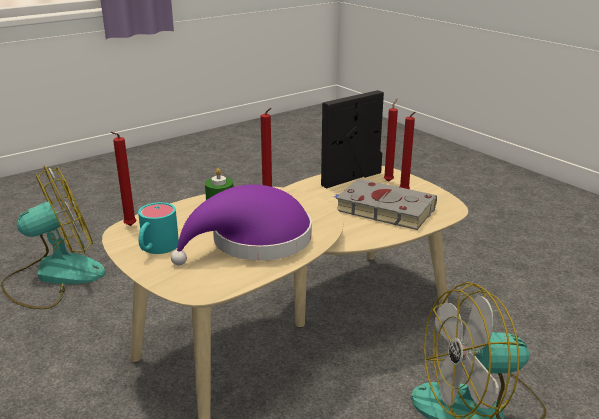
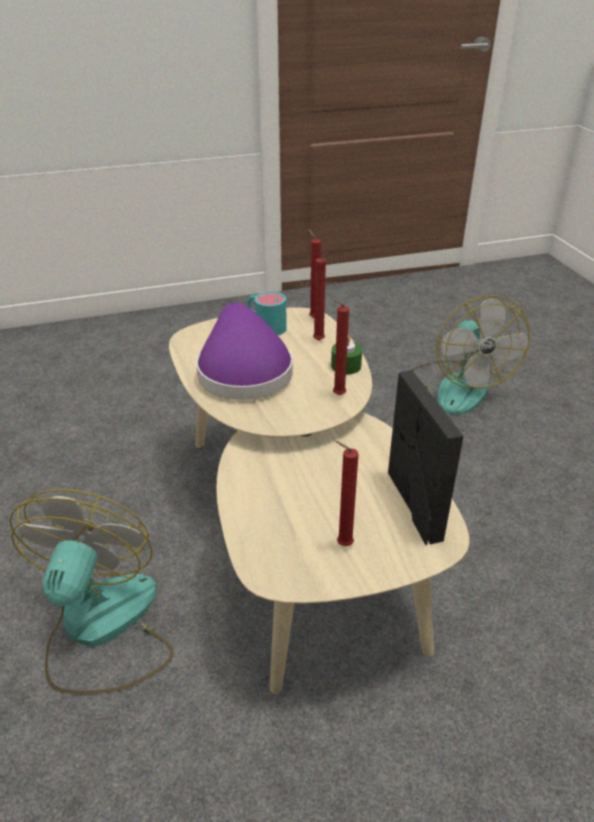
camera: 110 degrees right, 10 degrees up
(382, 209) = (303, 504): grey book -> none
(389, 181) = (391, 543): red candle -> red candle (320, 341)

